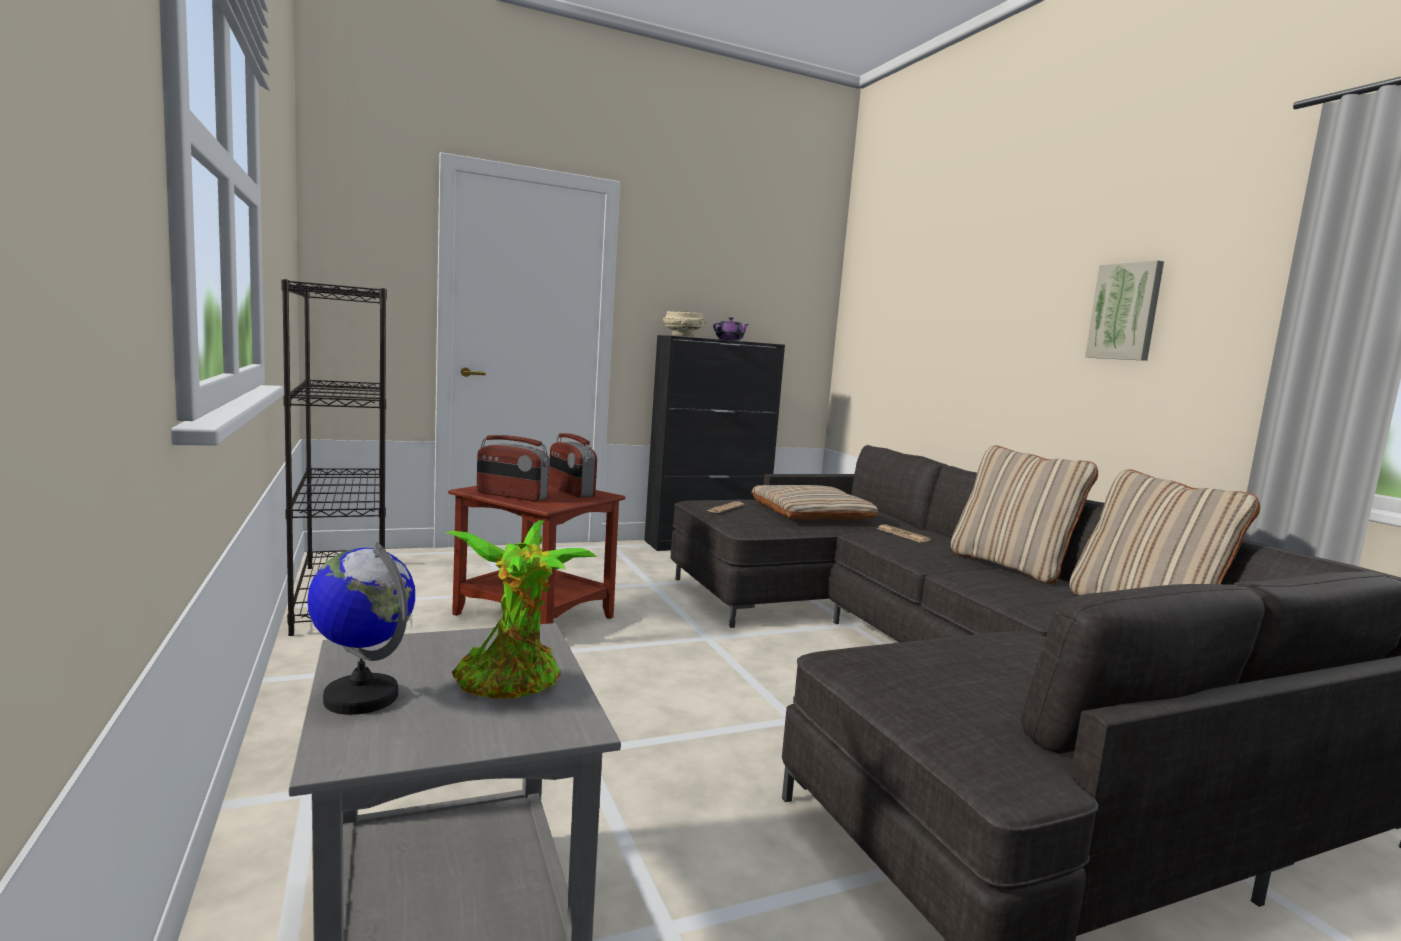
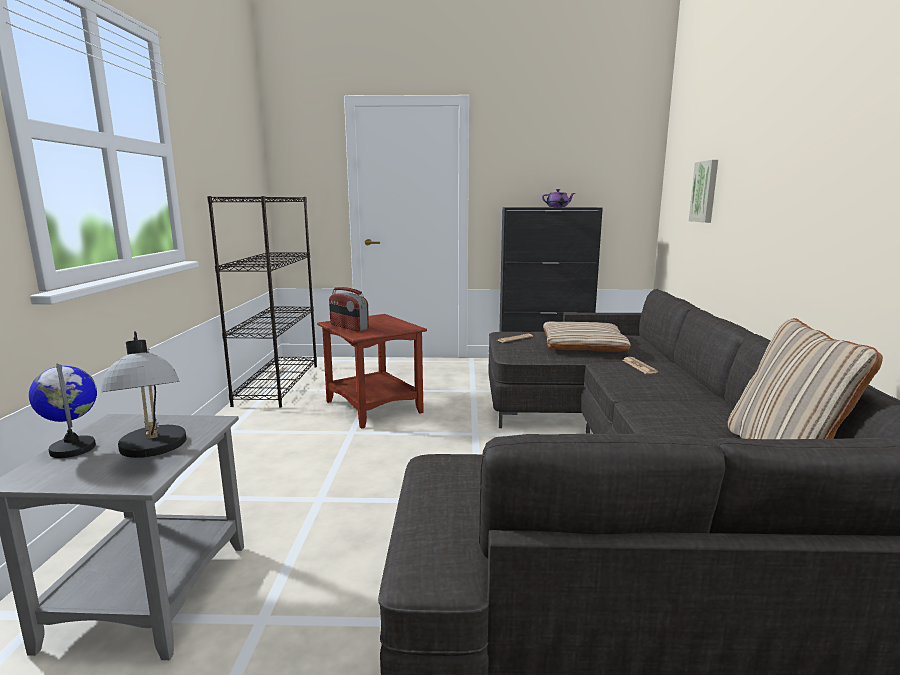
camera: 25 degrees right, 5 degrees up
(512, 683) = (153, 451): potted plant -> table lamp
(570, 491) = (393, 324): radio -> none
(683, 336) = (519, 207): beige bowl -> none
(1011, 566) = (706, 400): beige pillow -> none
(1126, 312) = (846, 160): picture -> picture (705, 191)

